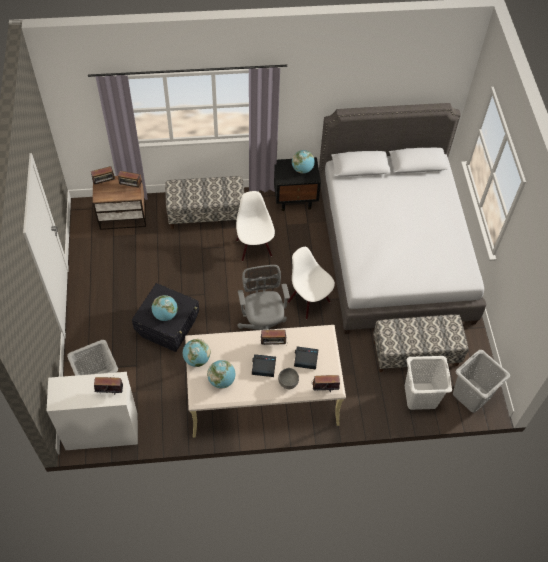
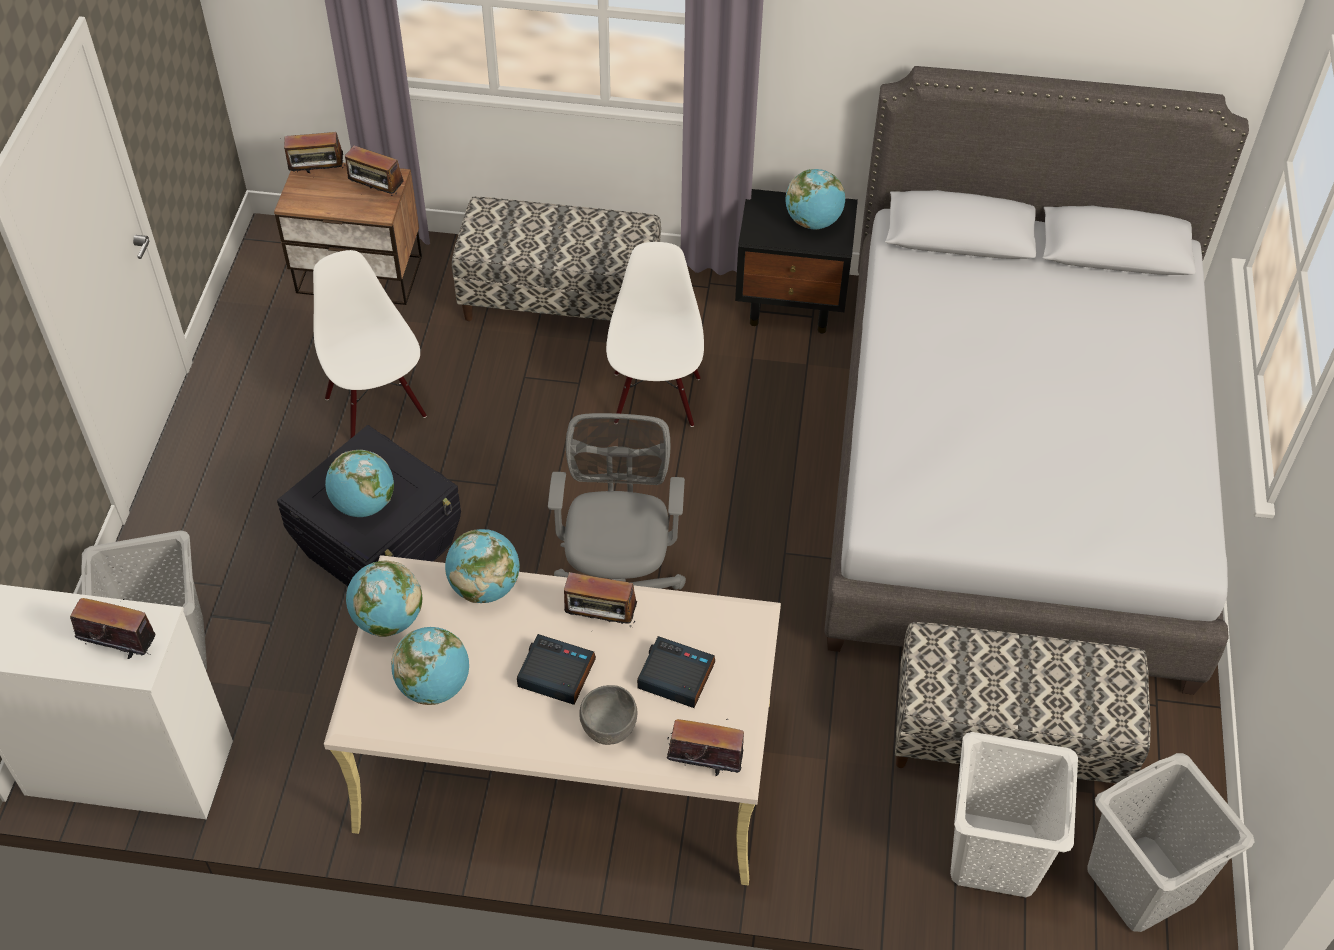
camera: 15 degrees right, 5 degrees down
(228, 340) = (485, 587): none -> globe
(309, 301) = (757, 552): white chair -> white chair (377, 406)

